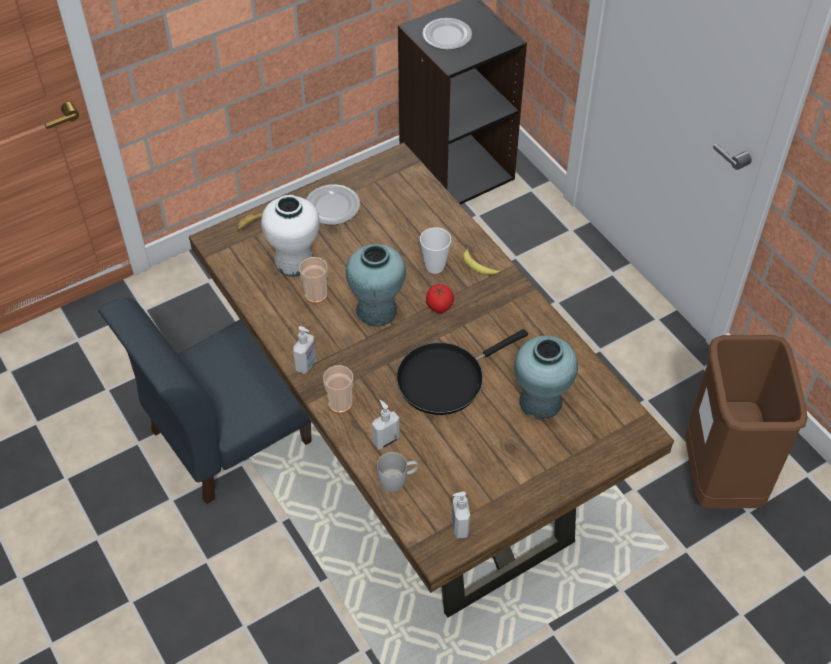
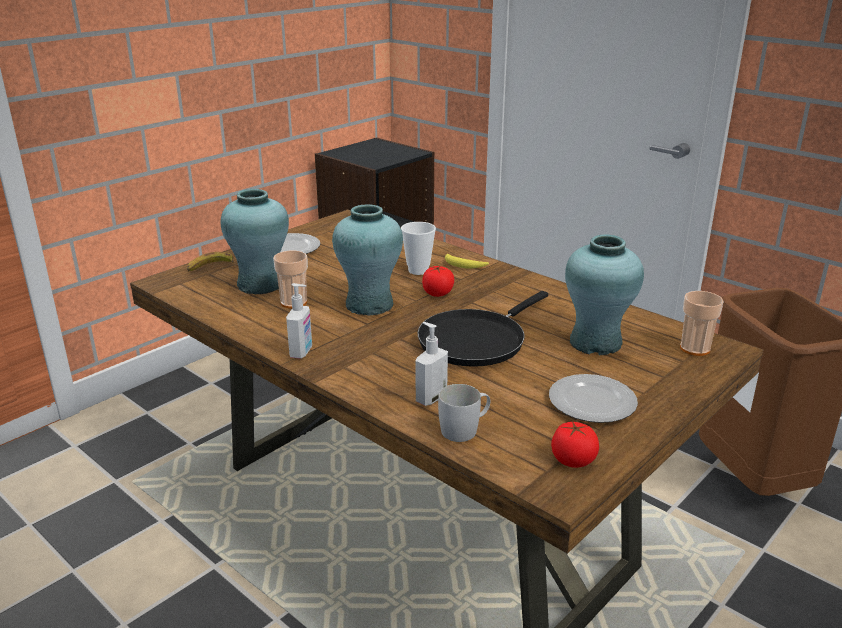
camera: 15 degrees left, 25 degrees down
(229, 436) = (193, 542): blue chair -> none
(294, 261) = (260, 284): white vase -> turquoise vase
(340, 404) = (357, 376): cup -> cup (695, 348)
(447, 36) = (362, 154): plate -> plate (593, 402)
(459, 527) = (573, 460): soap dispenser -> tomato

